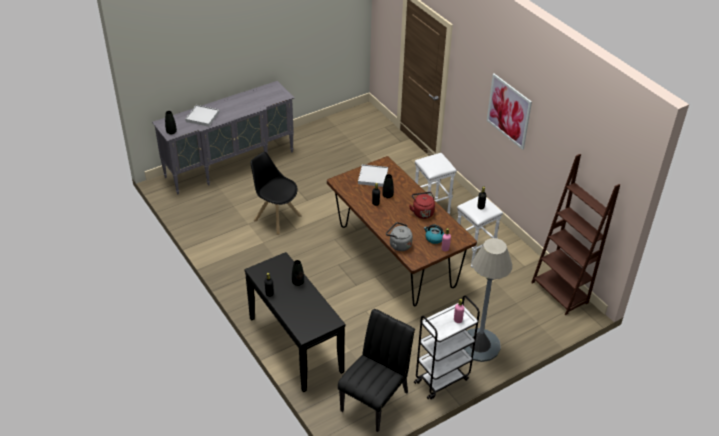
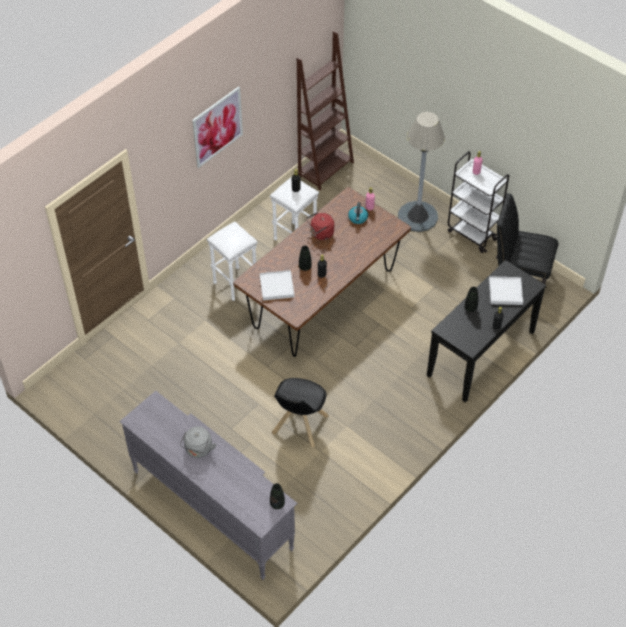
camera: 105 degrees left, 10 degrees up
(202, 117) = (232, 480): white tray -> white tray (505, 292)
(399, 245) = (379, 243): grey kettle -> grey kettle (198, 450)

